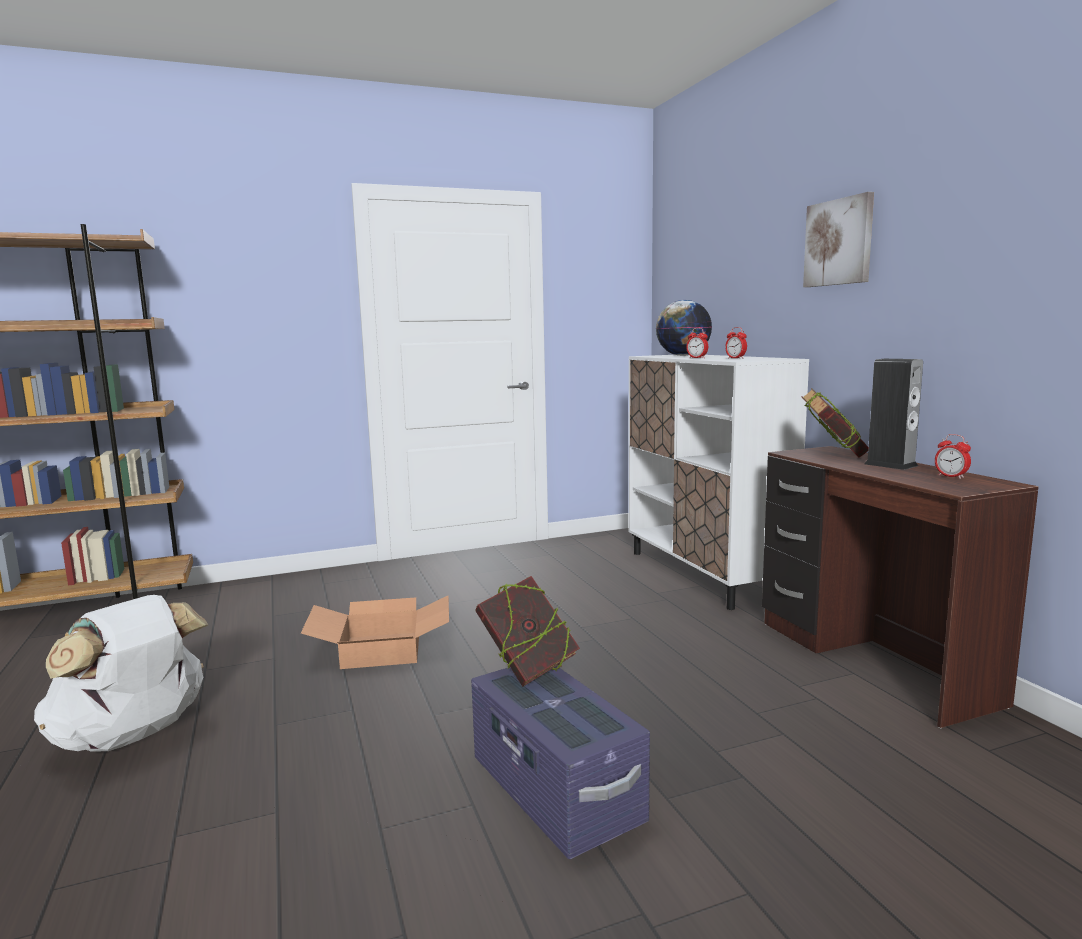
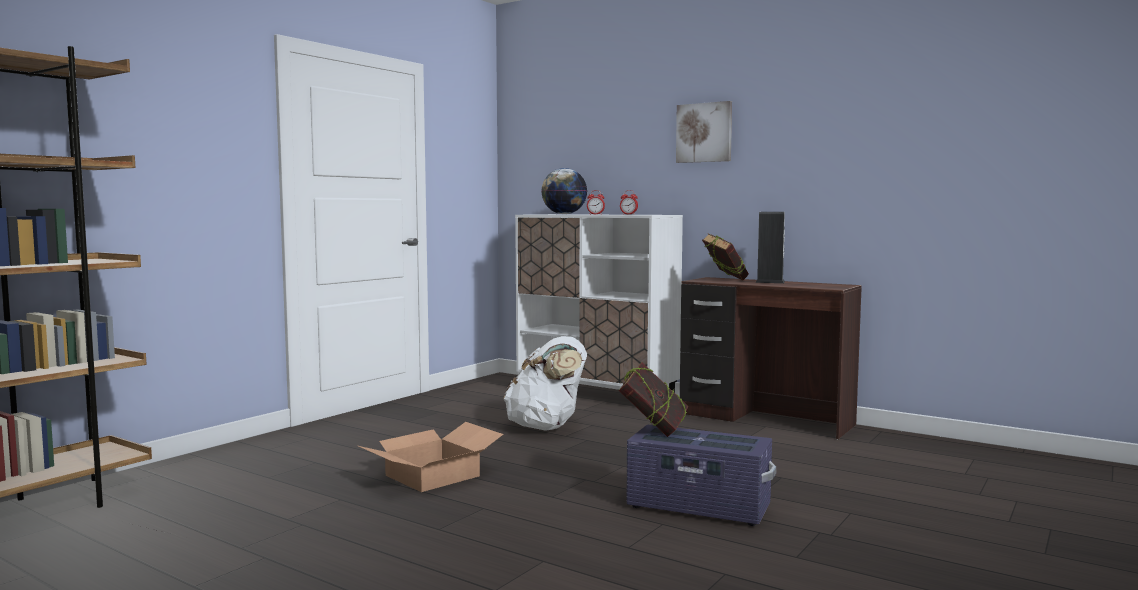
camera: 35 degrees left, 5 degrees down
(133, 736) = (322, 564): white backpack -> white backpack (547, 427)
(951, 476) = (814, 284): alarm clock -> none

